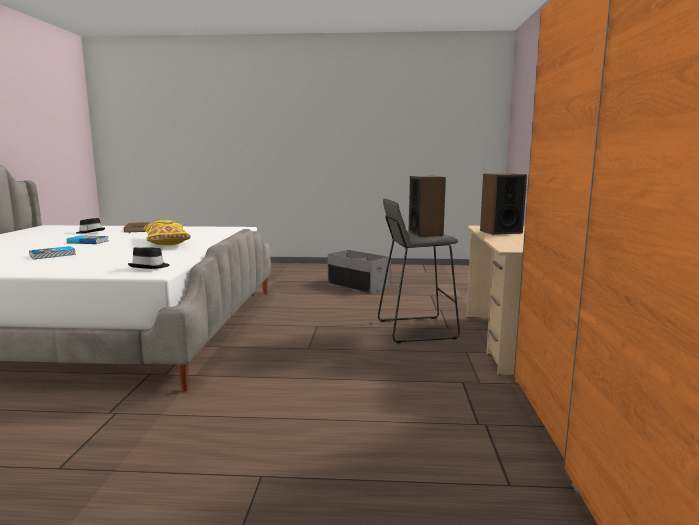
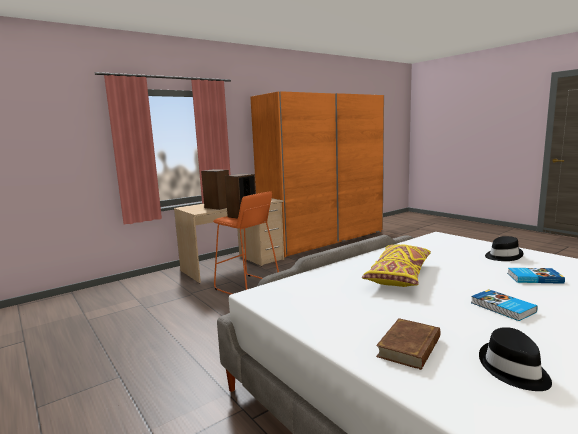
camera: 130 degrees left, 0 degrees up
(150, 267) = (440, 241): black hat -> black hat (502, 256)
(358, 285) = (130, 352): grey storage box -> none
(416, 329) = (247, 287): grey stool -> orange stool

